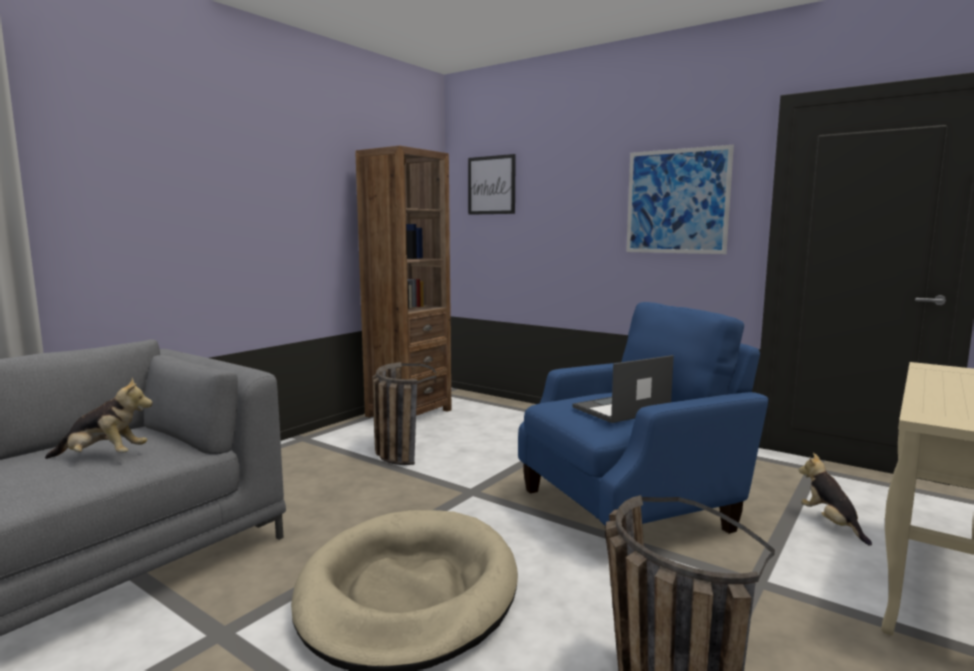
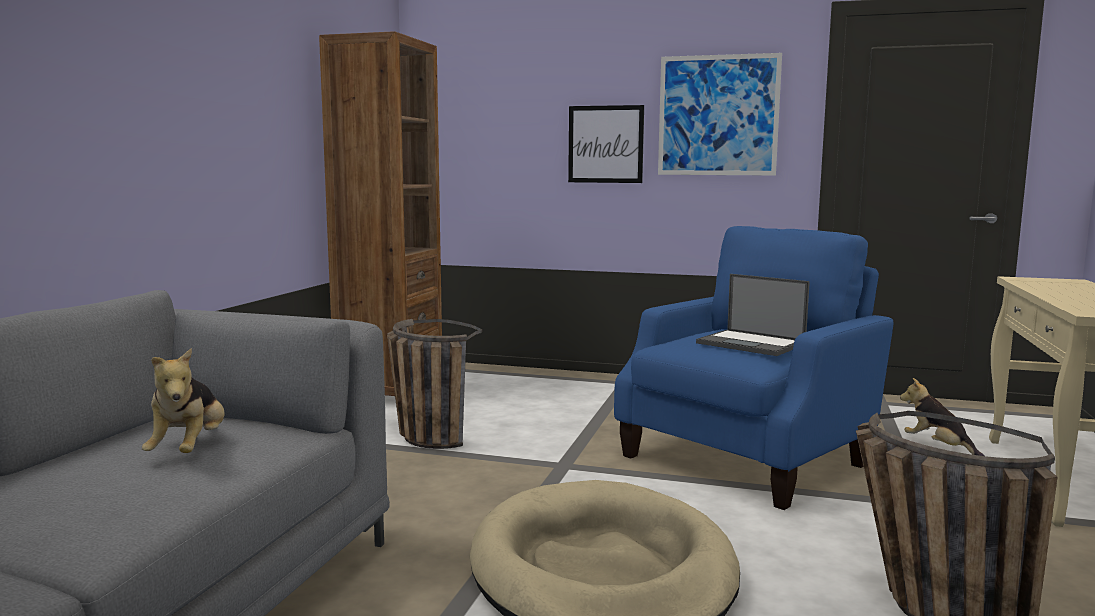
camera: 20 degrees left, 0 degrees up
(103, 457) = (190, 450): plush toy -> plush toy turned 105 degrees clockwise
(491, 185) = (472, 91): picture -> picture (605, 144)
(620, 409) = (752, 344): laptop -> laptop turned 90 degrees counterclockwise

